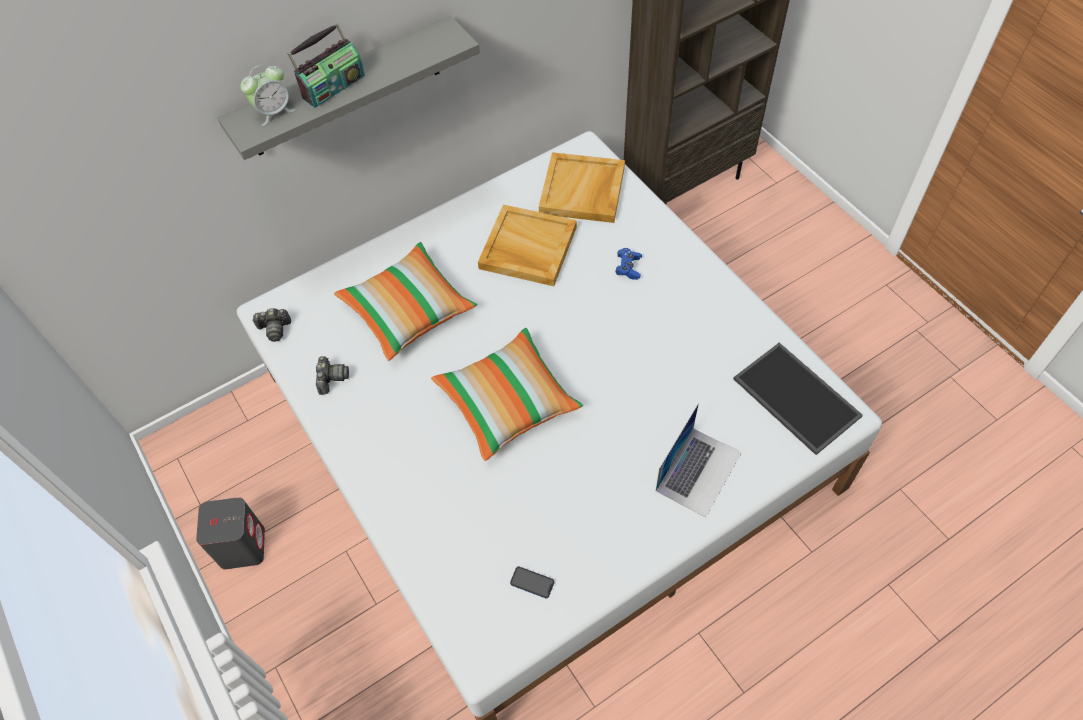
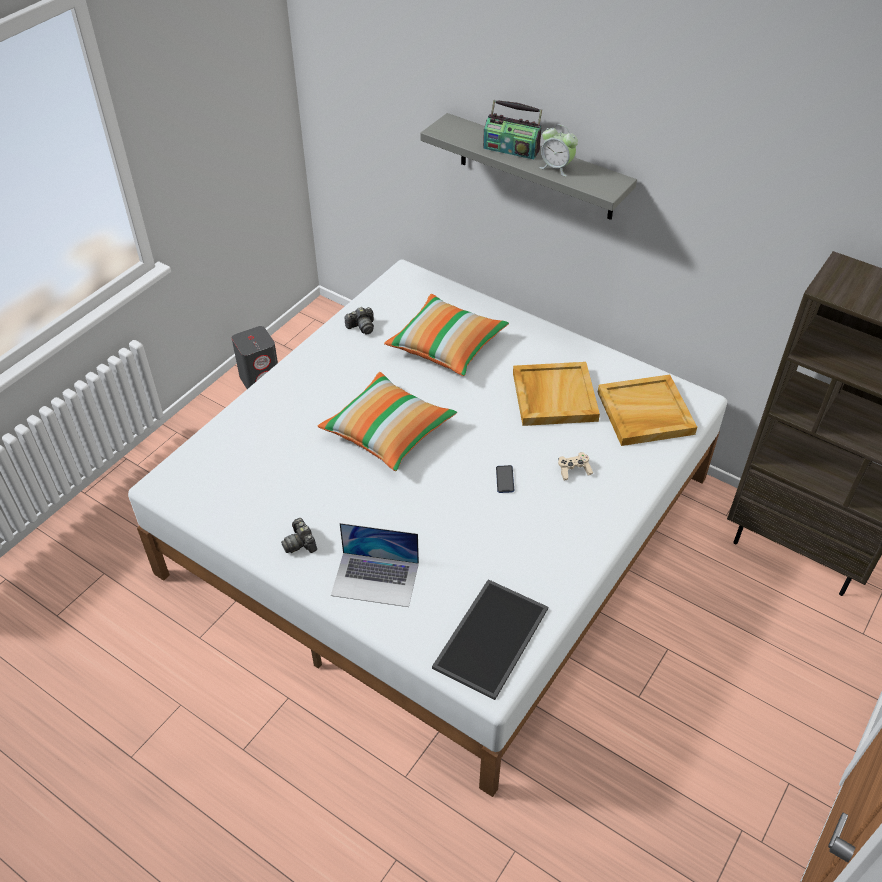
camera: 65 degrees right, 10 degrees down
(274, 112) = (467, 133): alarm clock -> alarm clock (556, 168)
(275, 329) = (391, 283): camera -> camera (300, 543)
(532, 582) = (231, 496): phone -> phone (505, 480)
(628, 268) = (573, 470): blue game controller -> beige game controller

